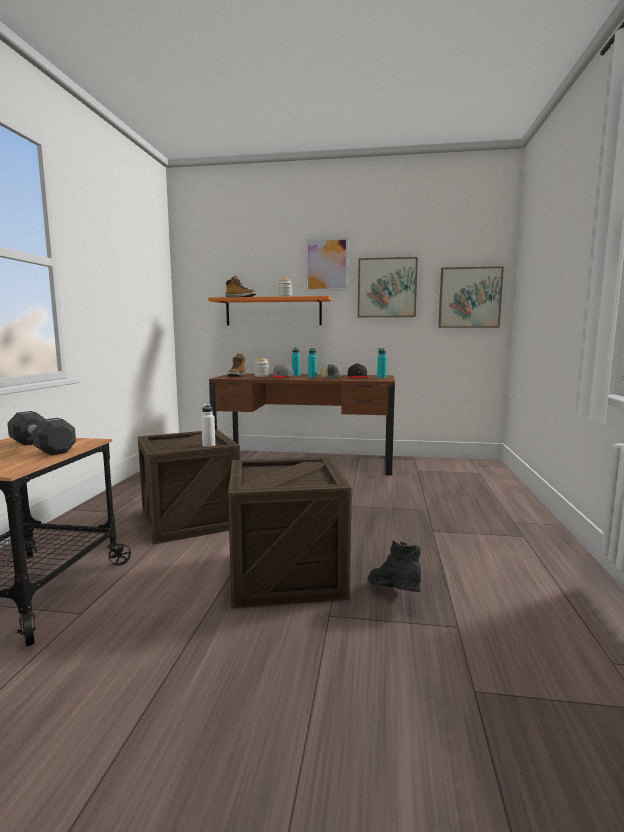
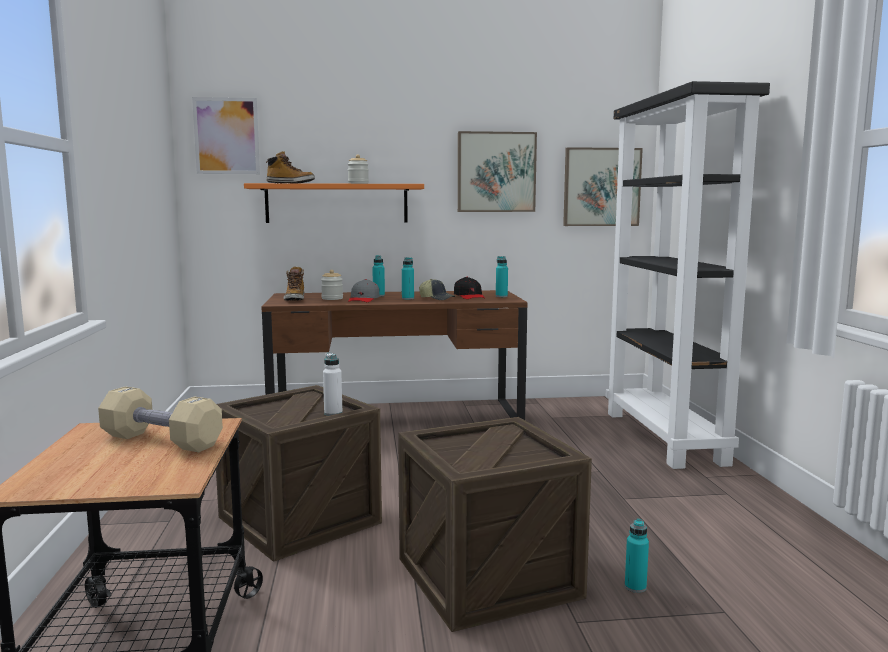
camera: 15 degrees left, 0 degrees up
(42, 448) = (162, 441): black dumbbell -> beige dumbbell
(326, 264) = (413, 138): picture -> picture (226, 136)
(395, 596) = (635, 587): black boot -> turquoise bottle
(498, 491) = (665, 437): none -> black bookcase

